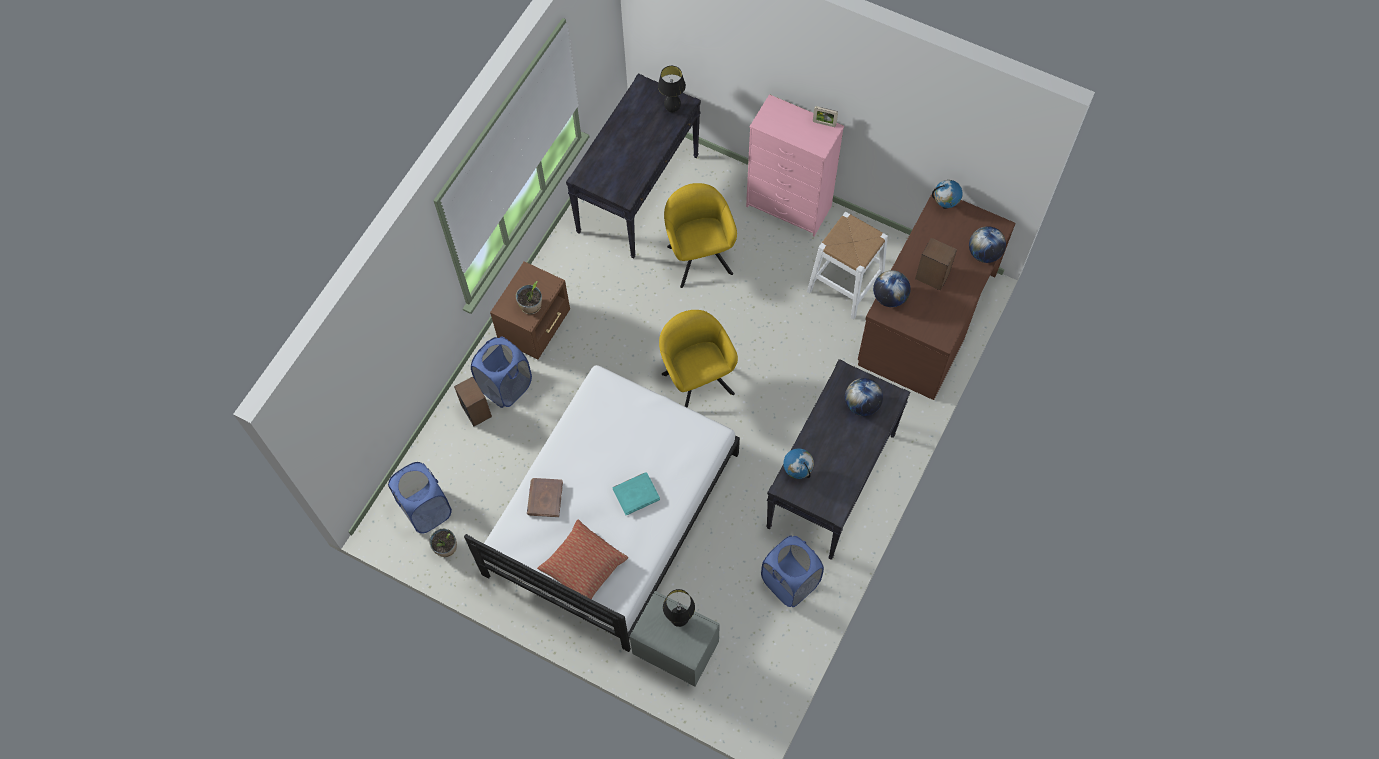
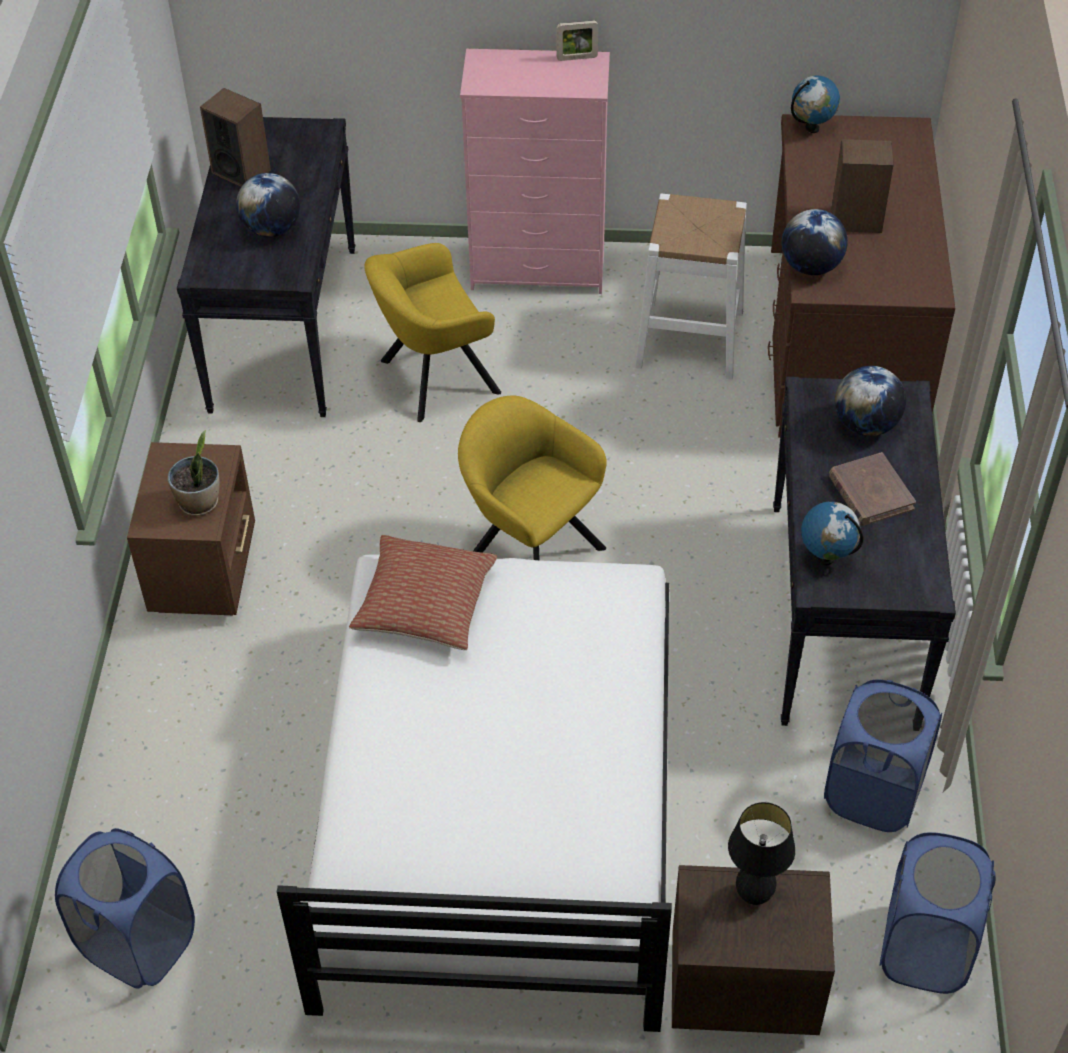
camera: 25 degrees left, 15 degrees down
(446, 548) = (211, 995): potted plant -> none
(476, 411) = (159, 740): speaker -> speaker (241, 171)
(505, 386) = (195, 682): blue laundry basket -> blue laundry basket (924, 949)
(545, 498) = (384, 795): brown book -> brown book (870, 493)
(583, 566) = (519, 882): pillow -> pillow (424, 604)
(636, 494) = (549, 724): turquoise book -> none
(672, 109) = (306, 143): black table lamp -> none
(675, 648) = (740, 987): grey nightstand -> brown nightstand
(699, 256) = (433, 378): yellow armchair -> yellow armchair turned 75 degrees counterclockwise
(984, 253) = (913, 168): globe -> globe (272, 229)

